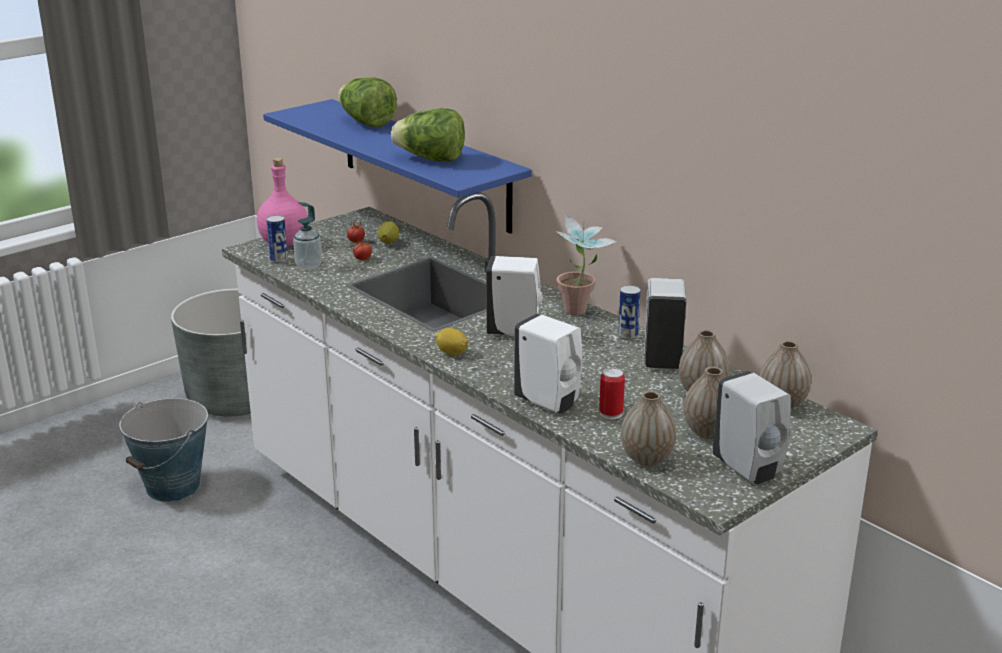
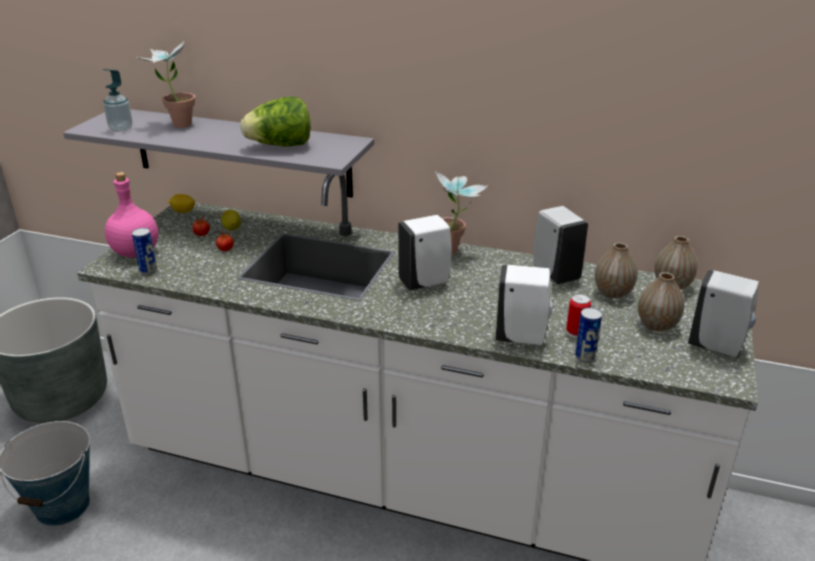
camera: 30 degrees left, 5 degrees up
(308, 266) = (182, 269): soap dispenser -> soap dispenser (121, 129)
(366, 123) = (177, 123): lettuce -> potted plant
(424, 164) = (241, 152): blue shelf -> grey shelf
(451, 353) = (398, 316): lemon -> lemon (183, 211)
(627, 336) = (510, 262): can -> can (585, 357)
(647, 458) = (646, 363): vase -> none

